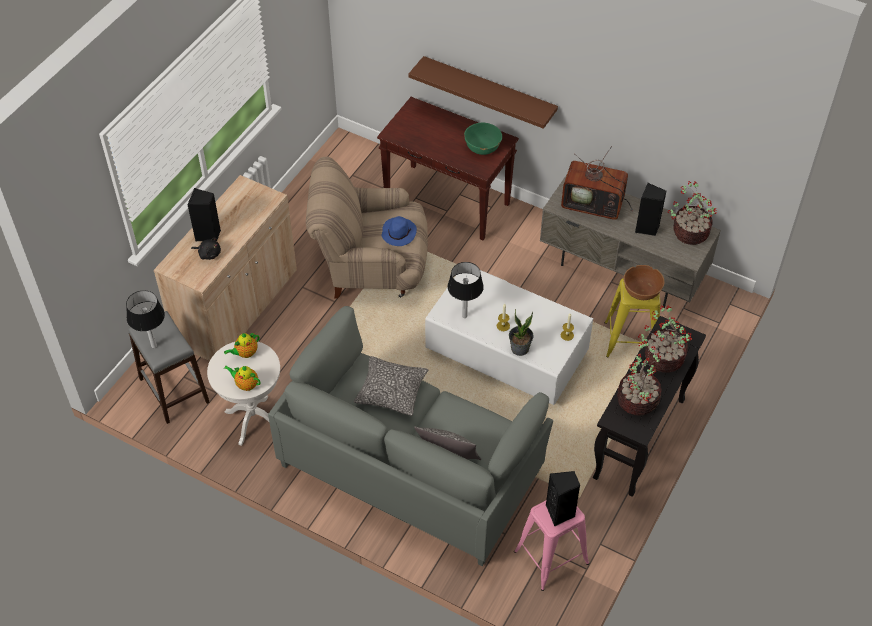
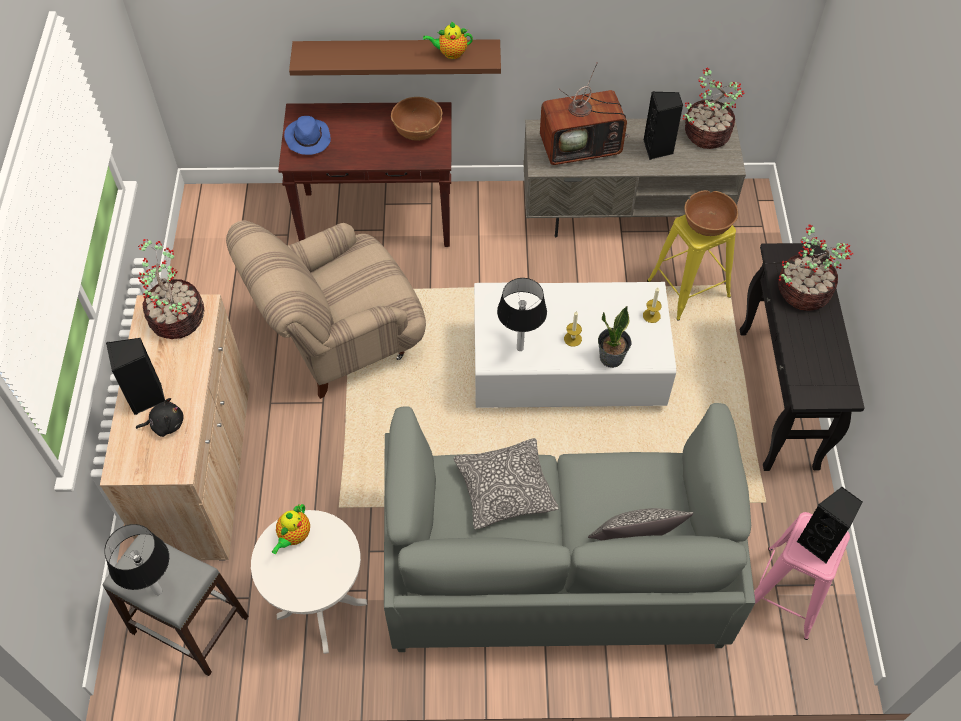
camera: 30 degrees left, 5 degrees up
(245, 384) = (323, 580): teapot -> teapot (450, 53)
(398, 233) = (372, 281): blue hat -> blue hat (307, 139)
(482, 147) = (417, 131): green bowl -> brown bowl
(637, 399) = (813, 356): potted plant -> potted plant (177, 317)

